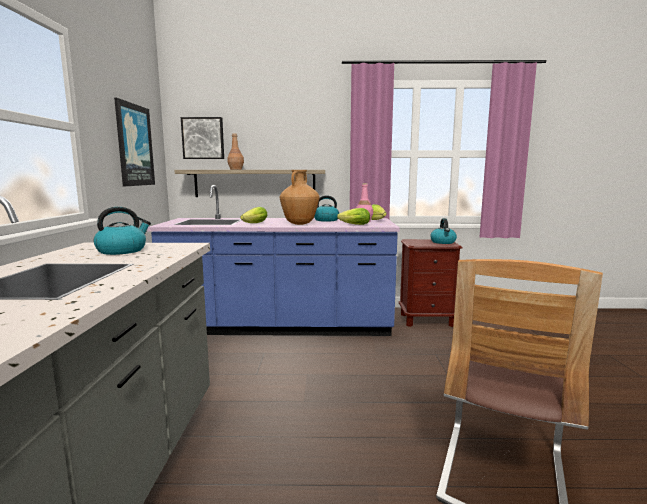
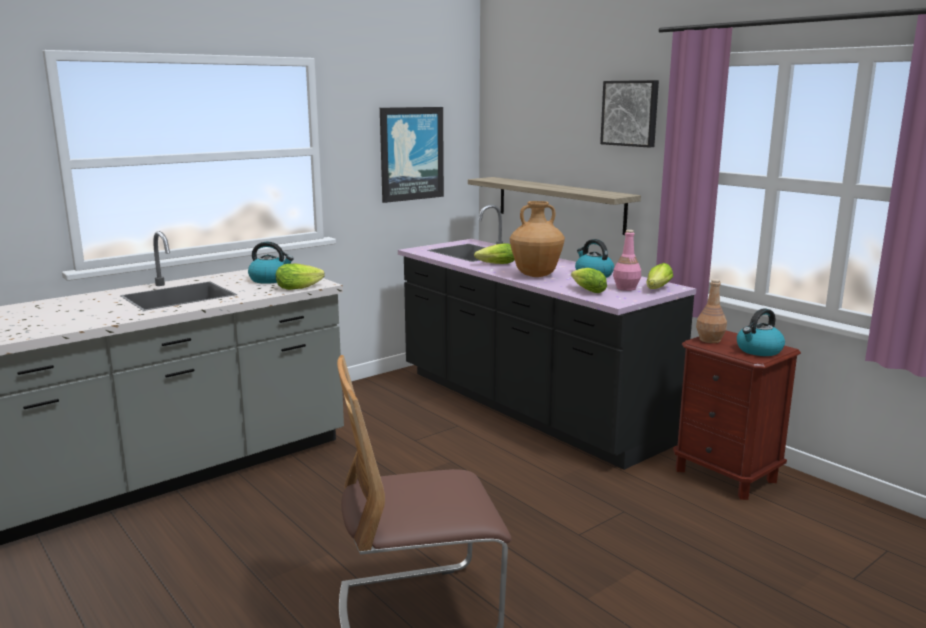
camera: 50 degrees right, 5 degrees up
(181, 249) = (301, 287): none -> lettuce
(203, 138) = (512, 137): picture -> picture (630, 113)
(235, 169) = (531, 184): brown bottle -> brown bottle (709, 340)
(280, 326) = (527, 407): blue counter -> black counter

